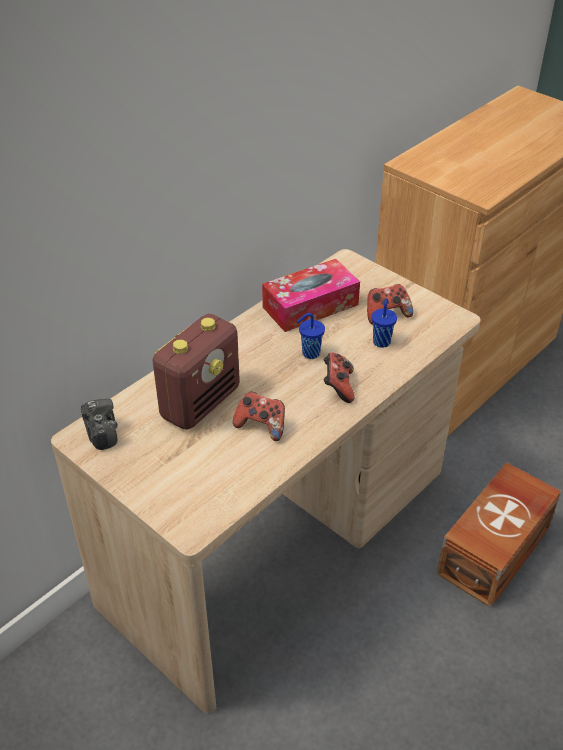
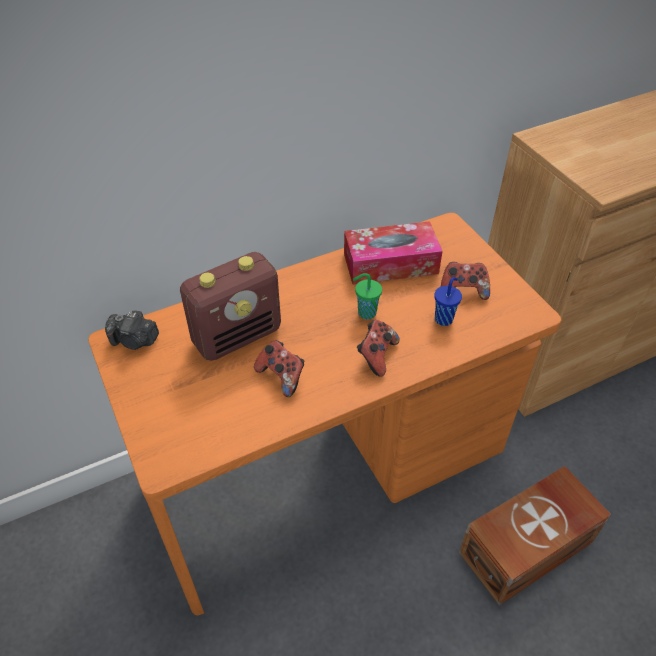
camera: 20 degrees right, 5 degrees up
(101, 432) = (134, 341): camera -> camera turned 105 degrees clockwise
(280, 538) = (327, 469): beige desk -> orange desk
(309, 353) = (365, 313): blue cup -> green cup

